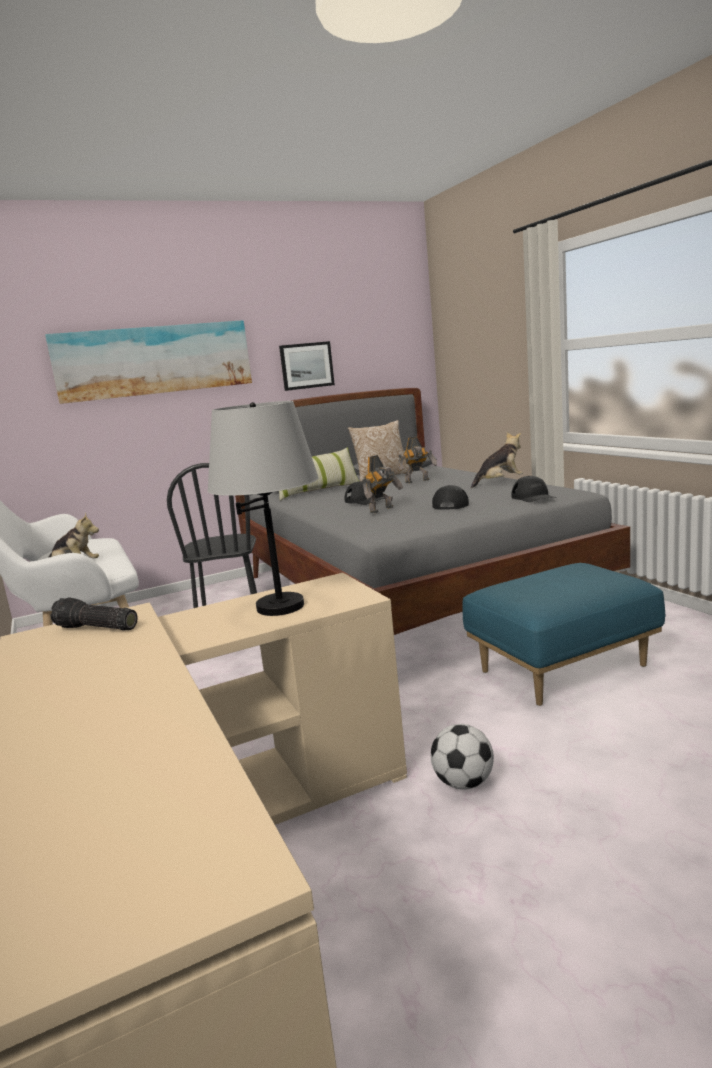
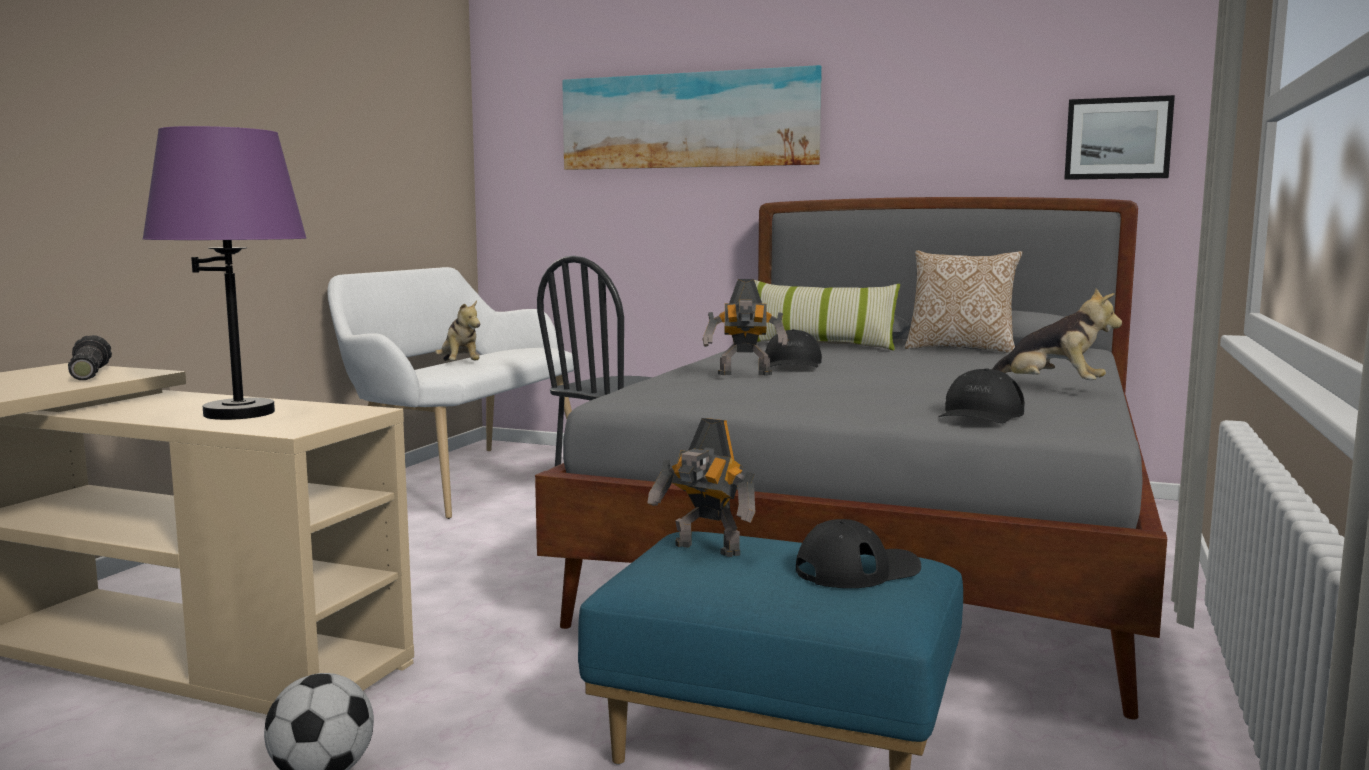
camera: 45 degrees right, 5 degrees down
(280, 606) = (240, 413): grey table lamp -> purple table lamp
(306, 365) = (922, 144): picture -> picture (1118, 138)
(418, 481) = (967, 362): toy robot -> toy robot (705, 550)
(451, 504) = (850, 392): black cap -> black cap (857, 570)

